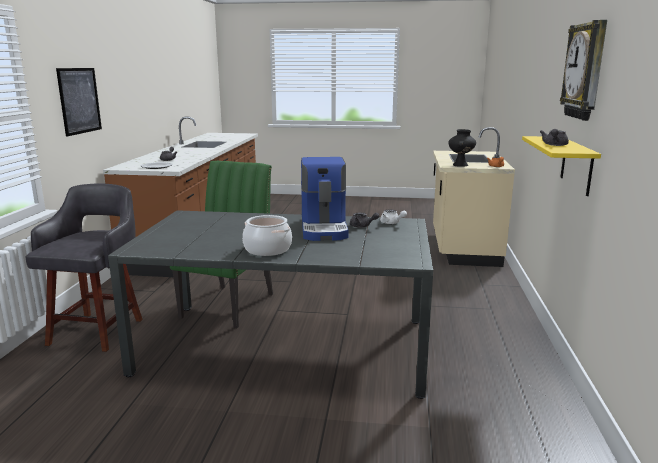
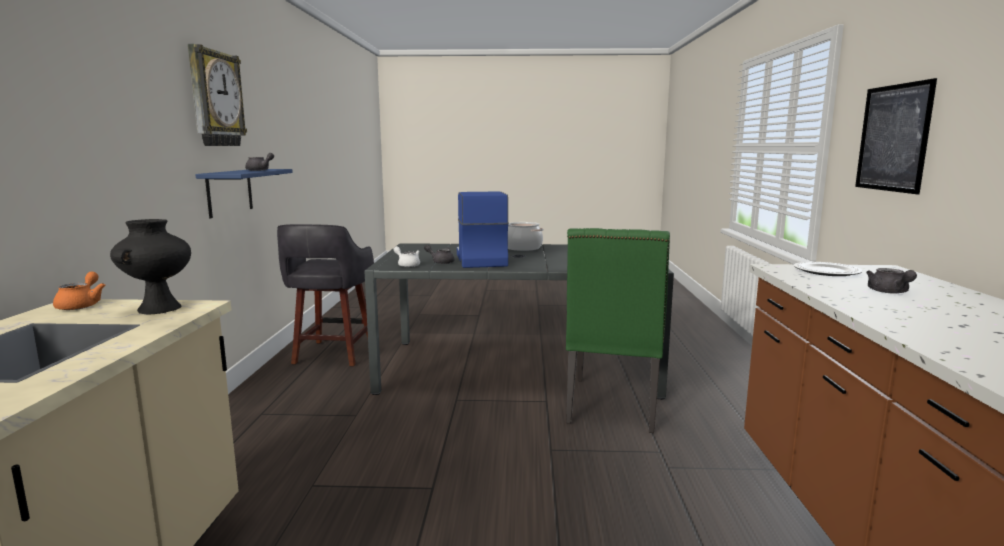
camera: 175 degrees right, 5 degrees down
(99, 330) = (720, 373): grey stool -> grey stool (332, 355)
(576, 165) = (229, 192): yellow shelf -> blue shelf

